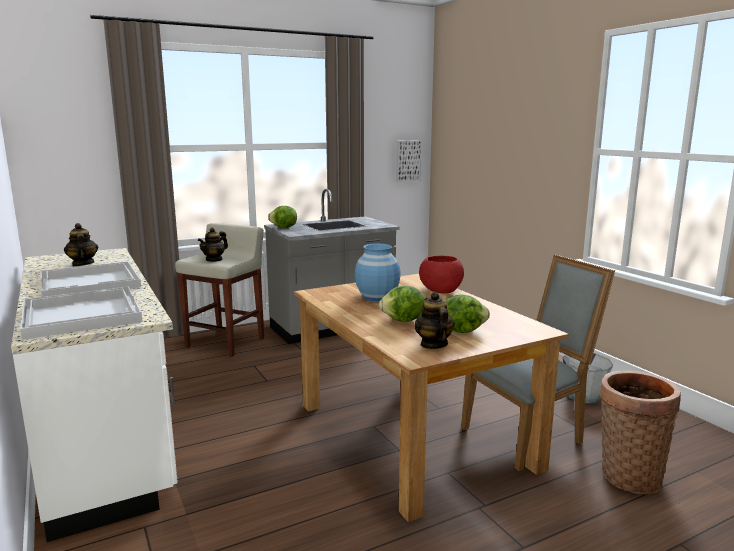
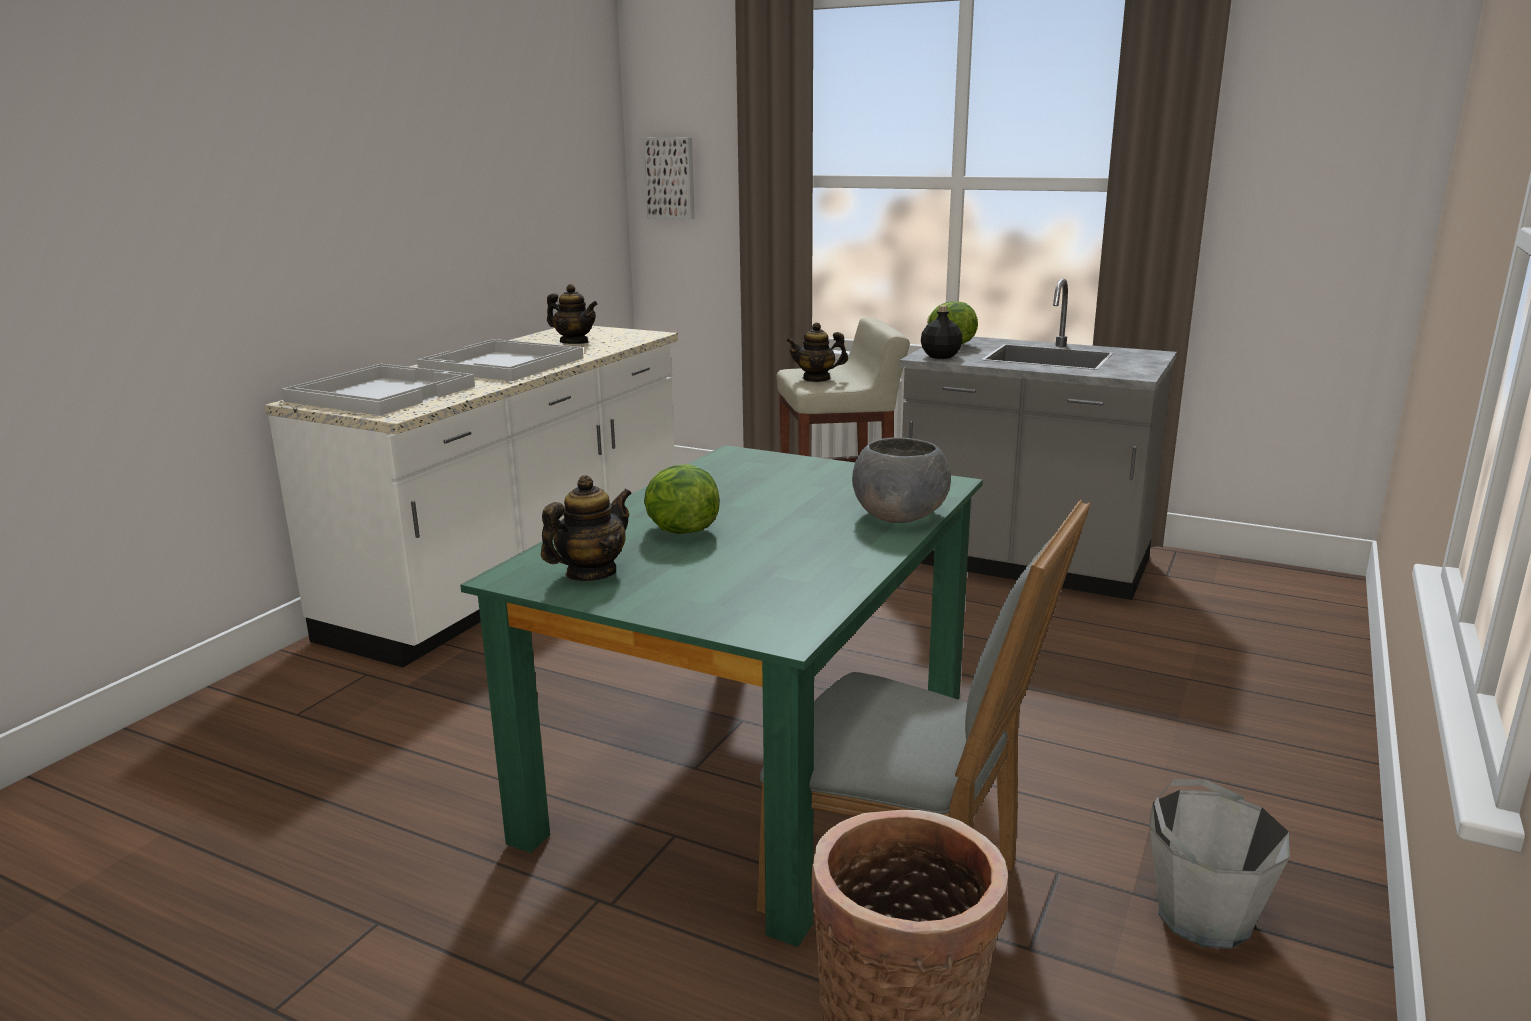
camera: 55 degrees right, 5 degrees up
(82, 264) = (574, 342): teapot -> teapot turned 90 degrees clockwise
(300, 232) = (940, 356): none -> black bottle
(377, 297) = (778, 489): blue vase -> none
(407, 160) = (1352, 231): picture -> picture (671, 178)
(411, 434) = (756, 761): brown dining table -> green dining table
(440, 290) = (900, 514): red bowl -> grey bowl
(462, 330) = (689, 576): lettuce -> none

